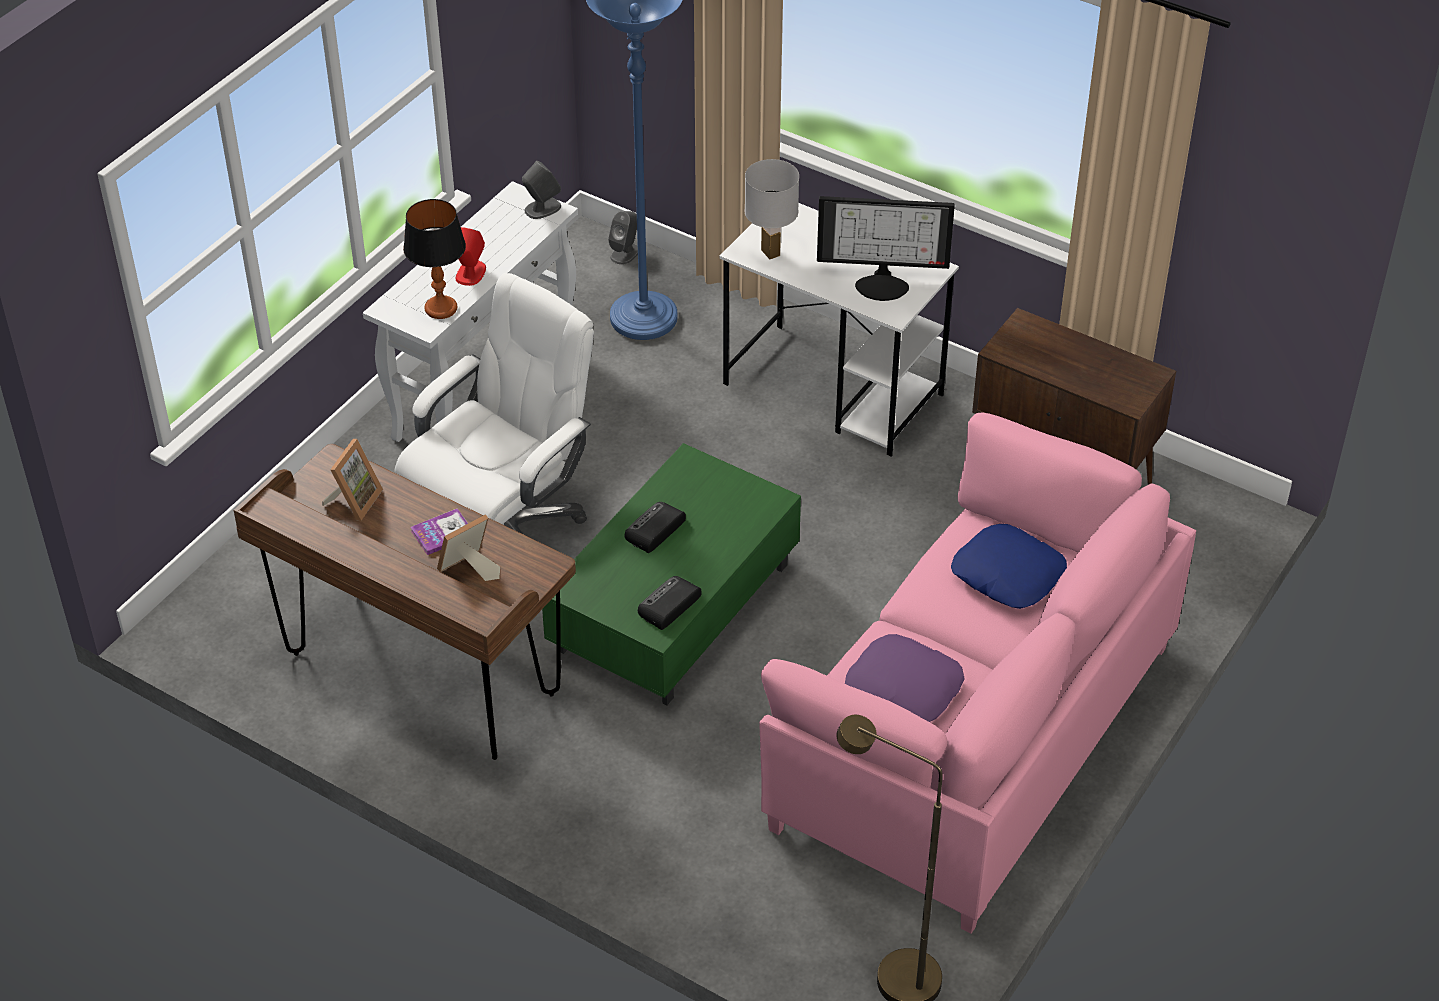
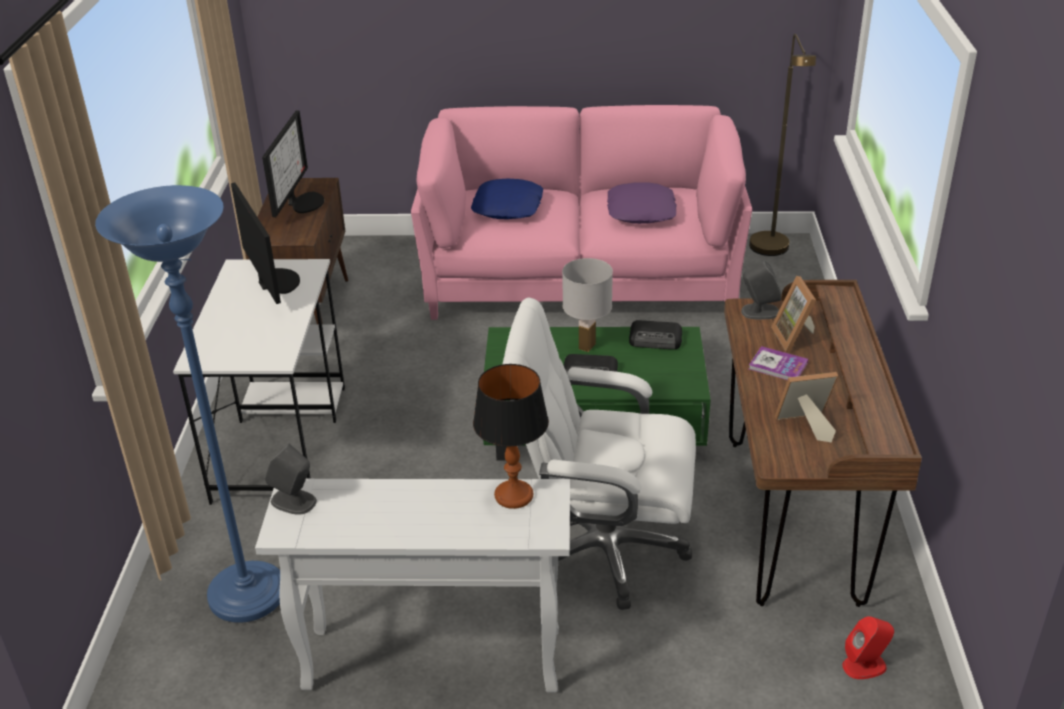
camera: 120 degrees left, 10 degrees down
(469, 570) = (795, 338): picture frame -> picture frame turned 60 degrees clockwise
(470, 273) = (441, 502): red speaker -> red speaker (865, 666)
(625, 253) = (137, 660): grey speaker -> grey speaker (759, 312)
(771, 253) = (269, 345): white table lamp -> white table lamp (586, 346)
(1090, 374) = (303, 202): none -> monitor

